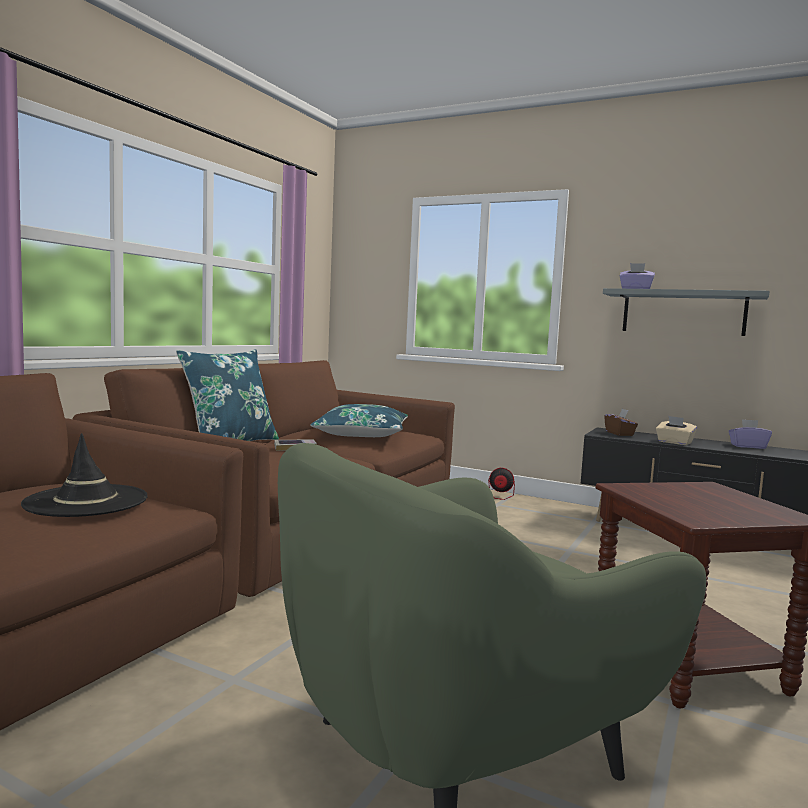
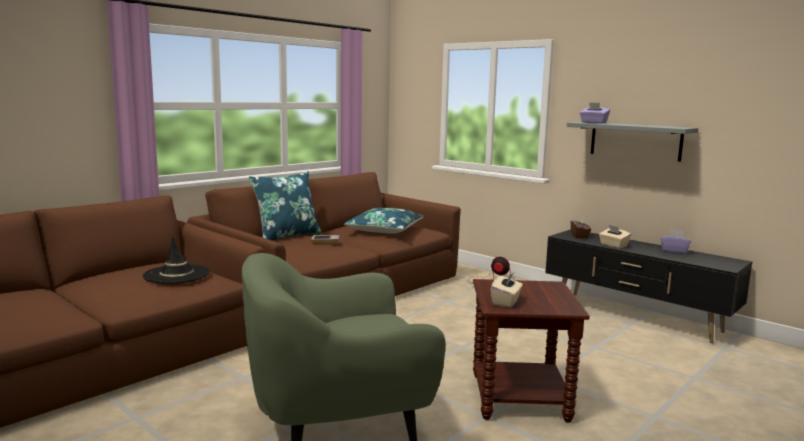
camera: 15 degrees right, 5 degrees up
(696, 511) = (506, 302): none -> beige tissue box

